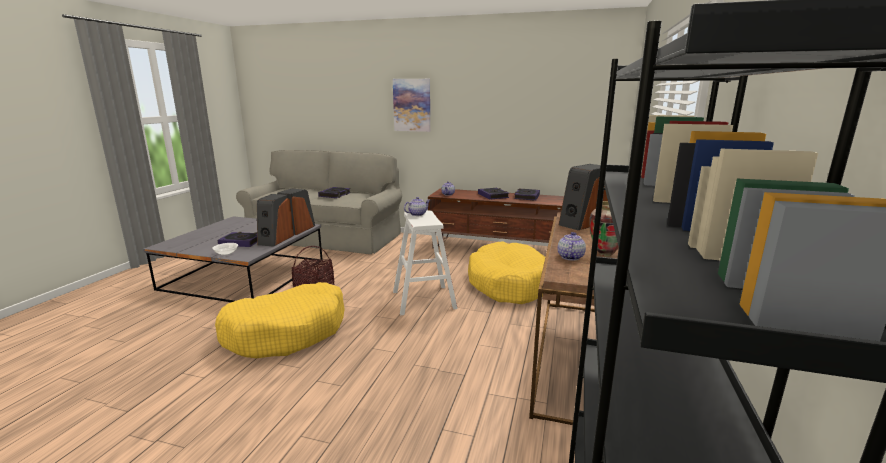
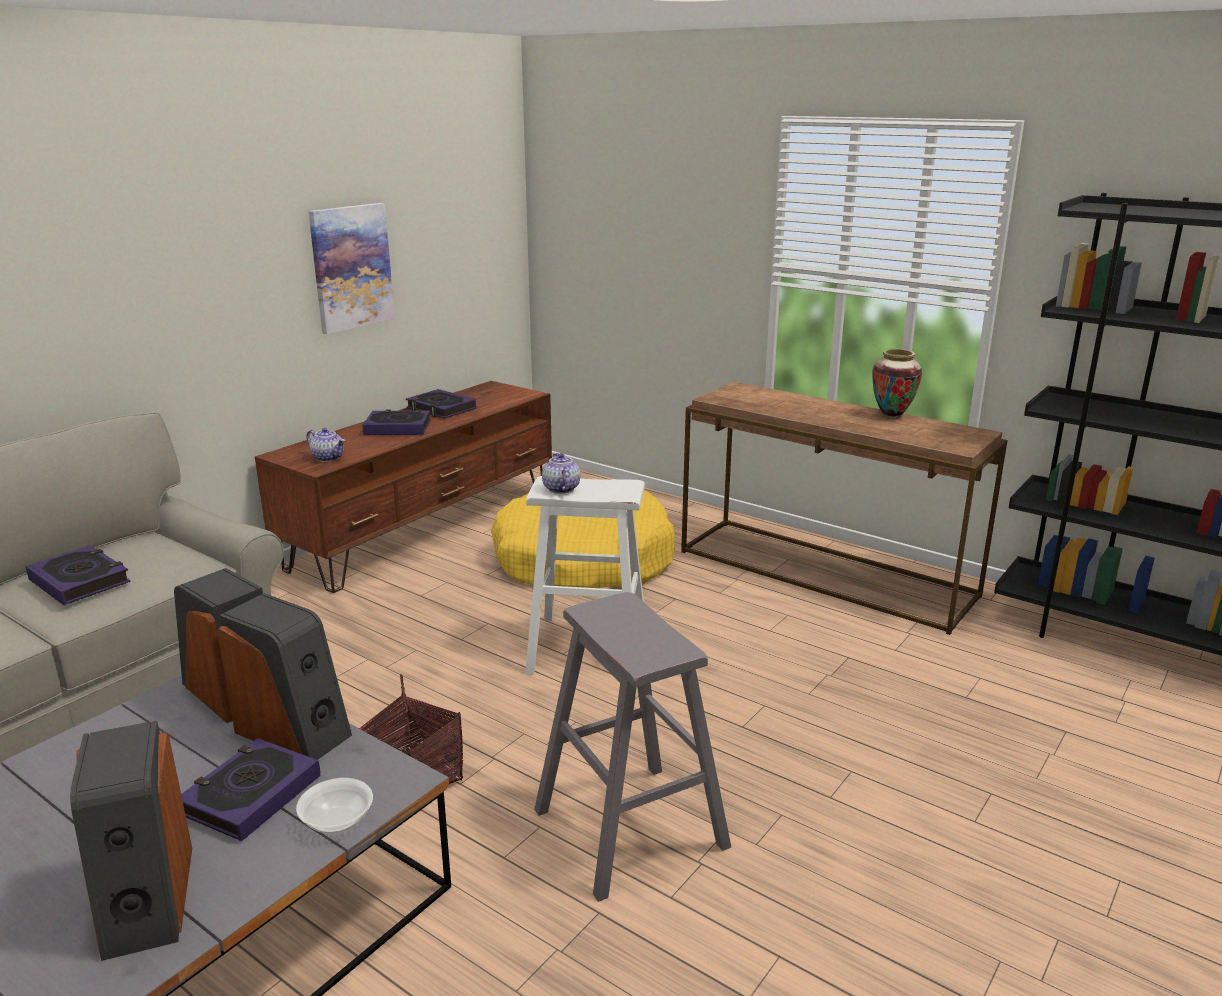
camera: 70 degrees left, 5 degrees up
(287, 332) = (630, 828): yellow dog bed -> grey stool
(412, 105) = (146, 261): picture -> picture (351, 267)
(570, 257) = (897, 432): teapot -> none
(581, 223) = (759, 400): speaker -> speaker (146, 900)

